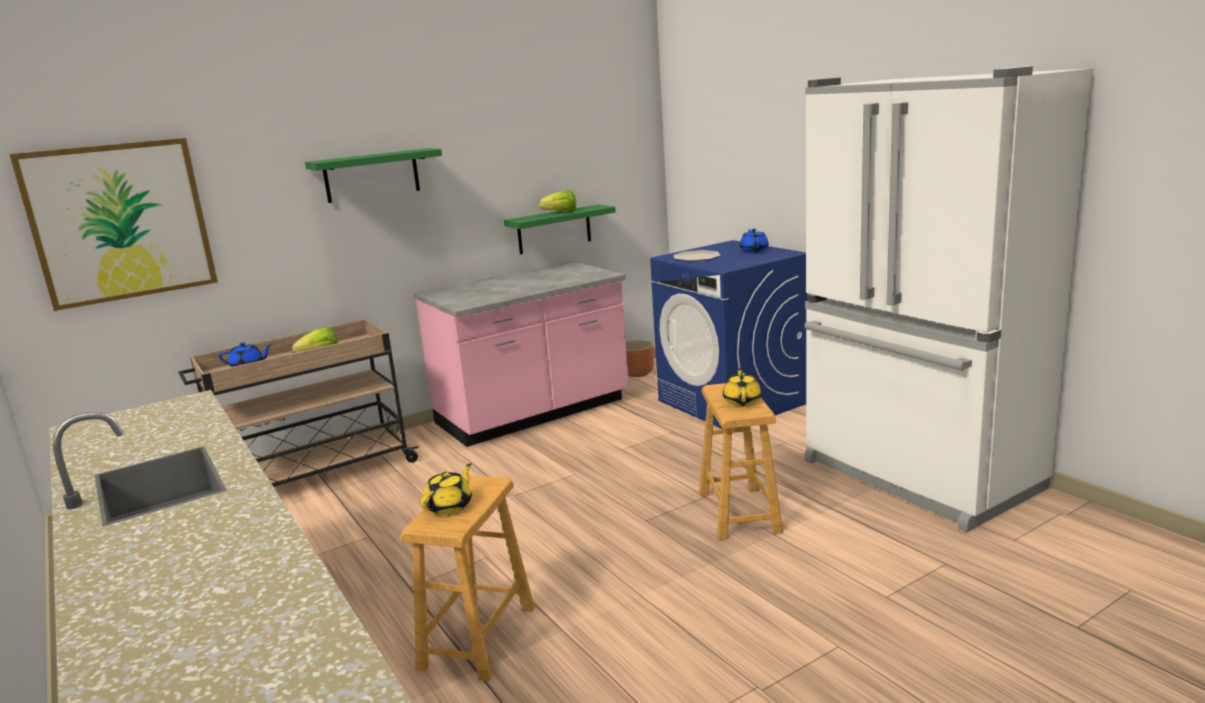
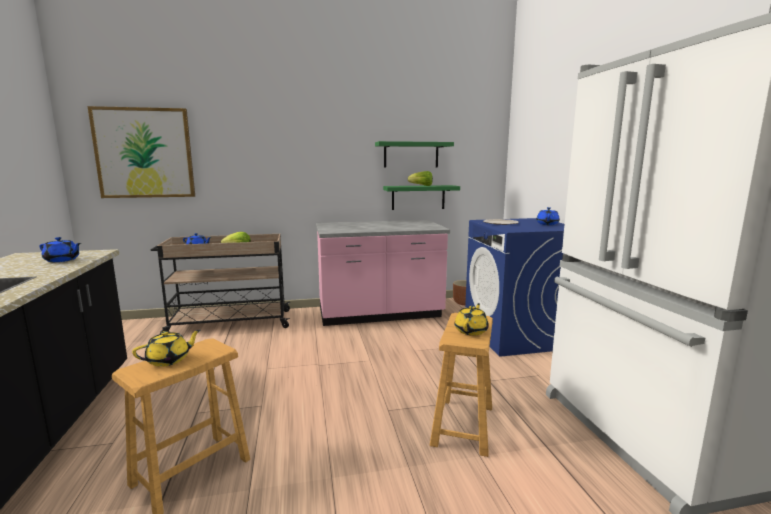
camera: 20 degrees right, 5 degrees down
(172, 421) = (62, 260): none -> blue teapot
(371, 175) = (298, 145): green shelf -> green shelf (411, 155)

